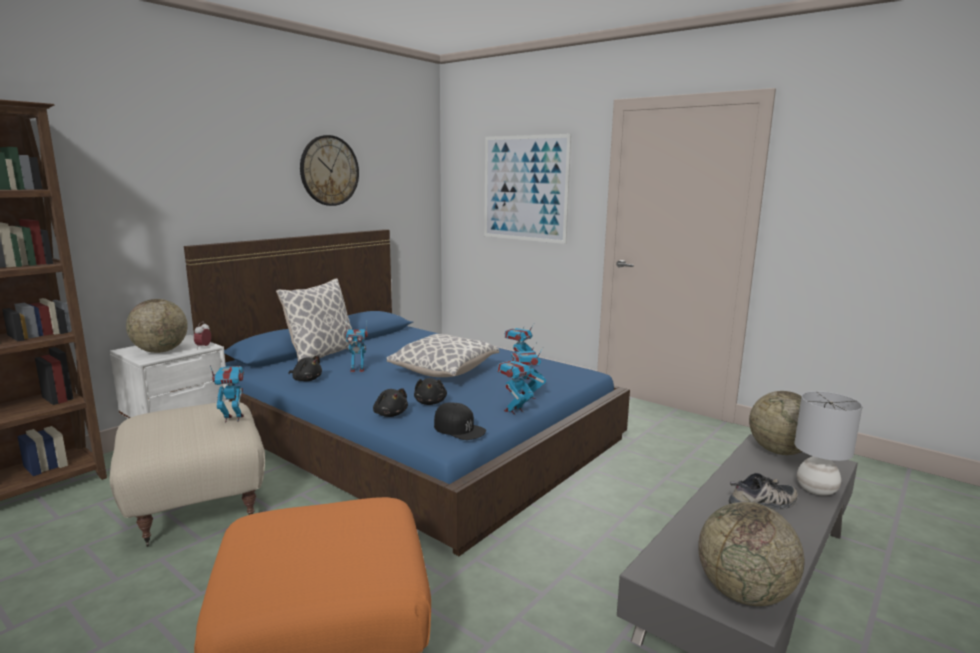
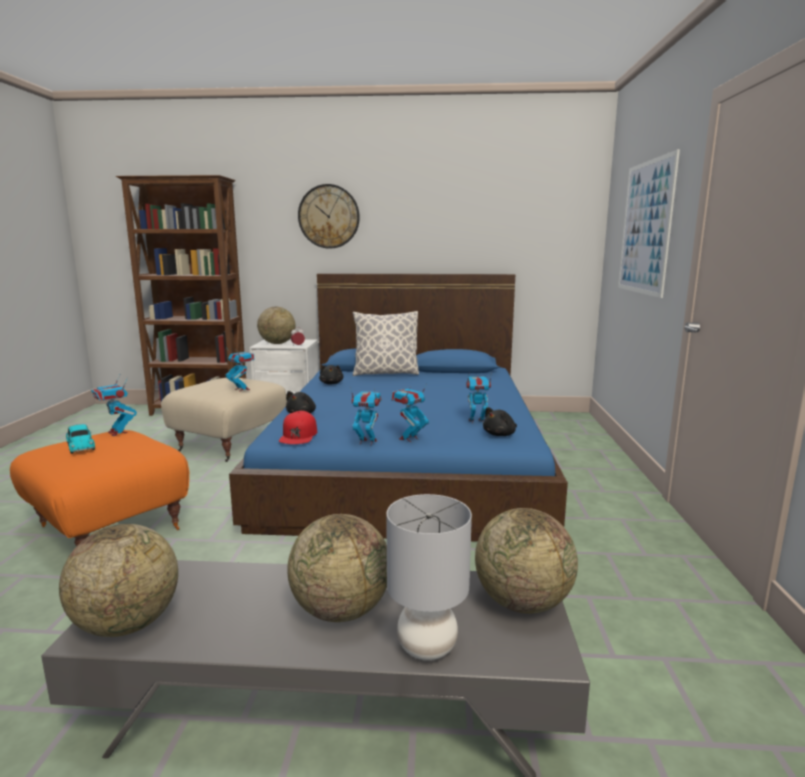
camera: 55 degrees right, 0 degrees up
(296, 549) = (80, 445): none -> toy car
(329, 170) = (455, 216): wall clock -> wall clock (329, 216)
(357, 370) = (372, 387): toy robot -> toy robot (117, 433)
(430, 402) = (337, 416): black plush toy -> black plush toy (500, 435)
(444, 372) = (415, 405): pillow -> none
(459, 428) = (298, 435): black cap -> red cap
(763, 503) = (341, 610): shoe -> globe

